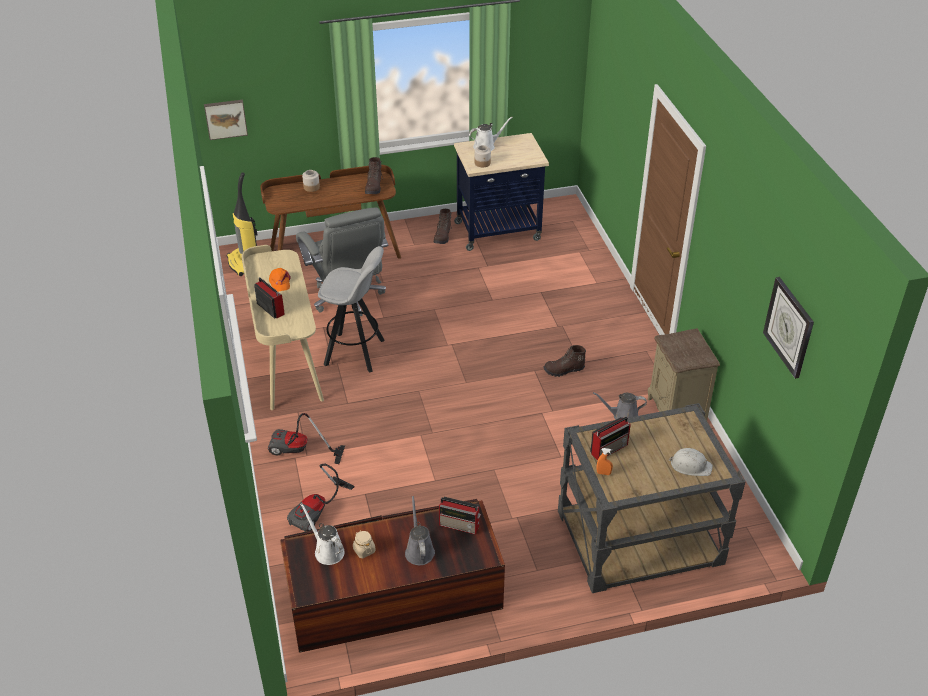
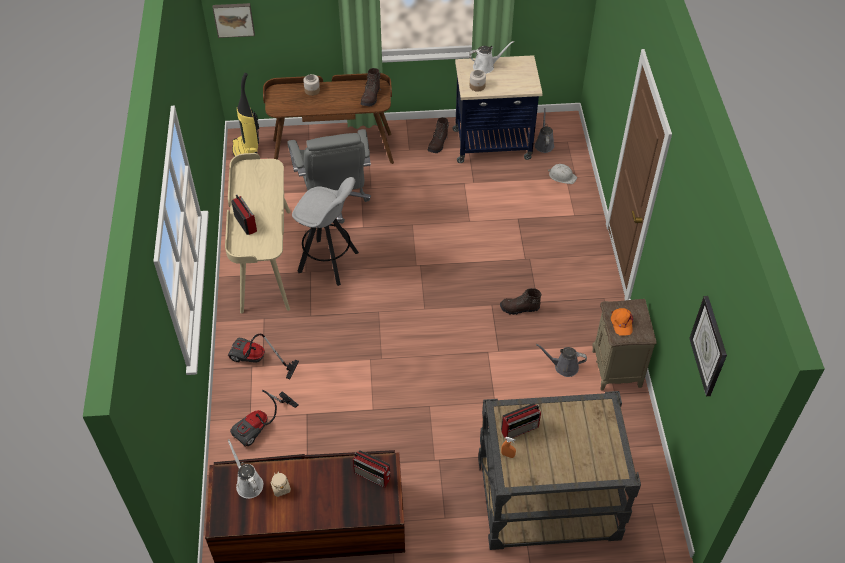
camera: 10 degrees right, 10 degrees up
(280, 282) = (260, 195): orange cap -> orange cap (621, 323)
(419, 550) = (330, 496): grey watering can -> grey watering can (544, 144)
(690, 465) = (592, 459): white hard hat -> white hard hat (562, 176)

